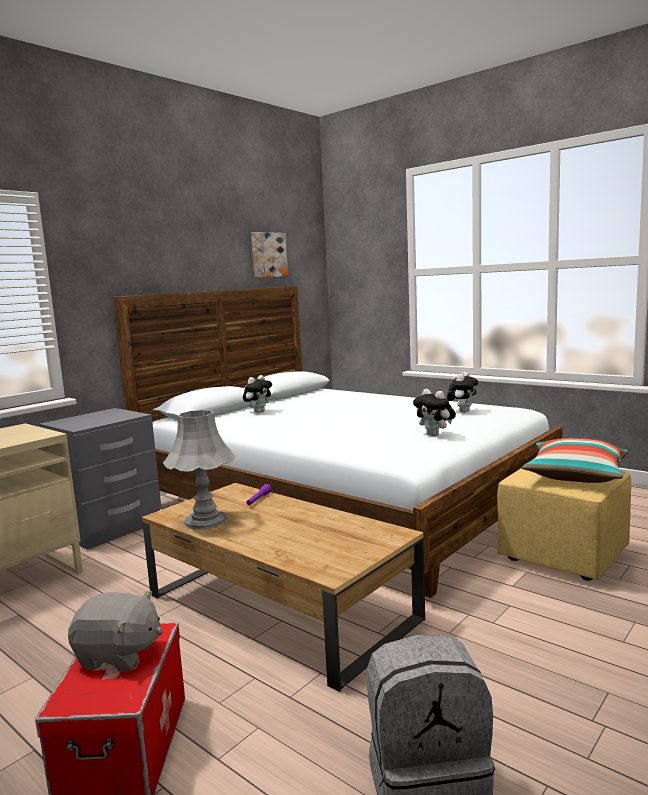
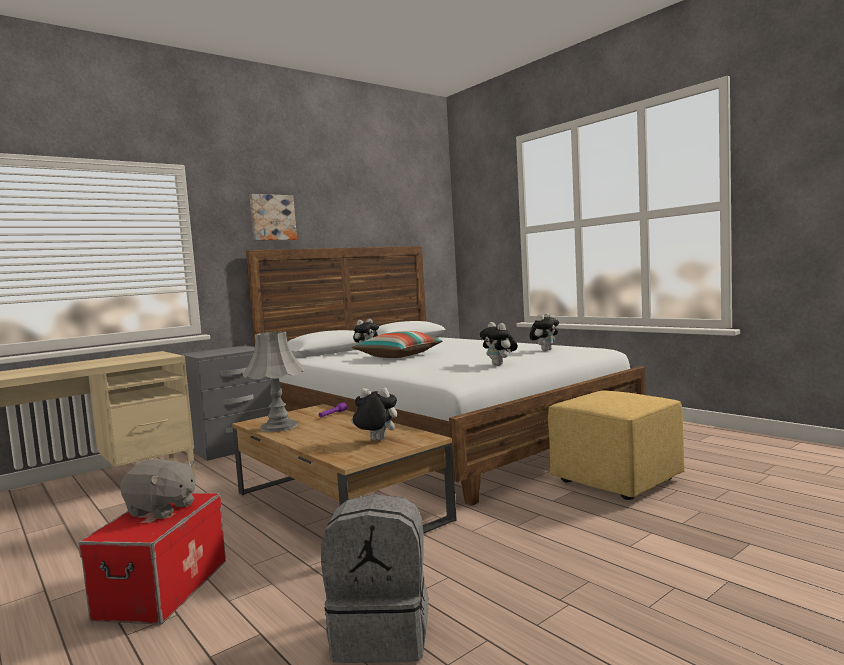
camera: 10 degrees right, 5 degrees down
(268, 255) = (393, 218): picture -> picture (272, 217)
(339, 539) = (375, 440): none -> plush toy
(575, 475) = (622, 401): pillow -> pillow (398, 356)

